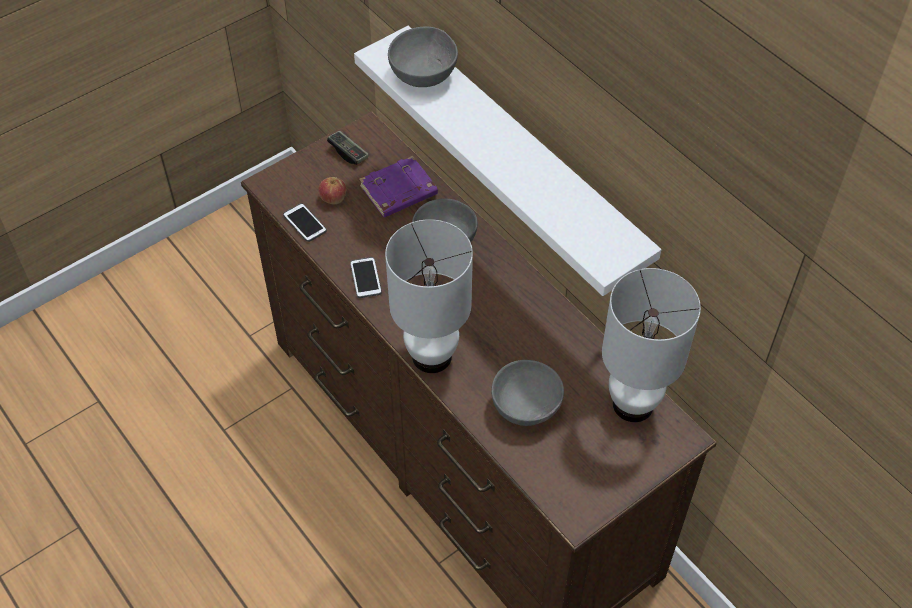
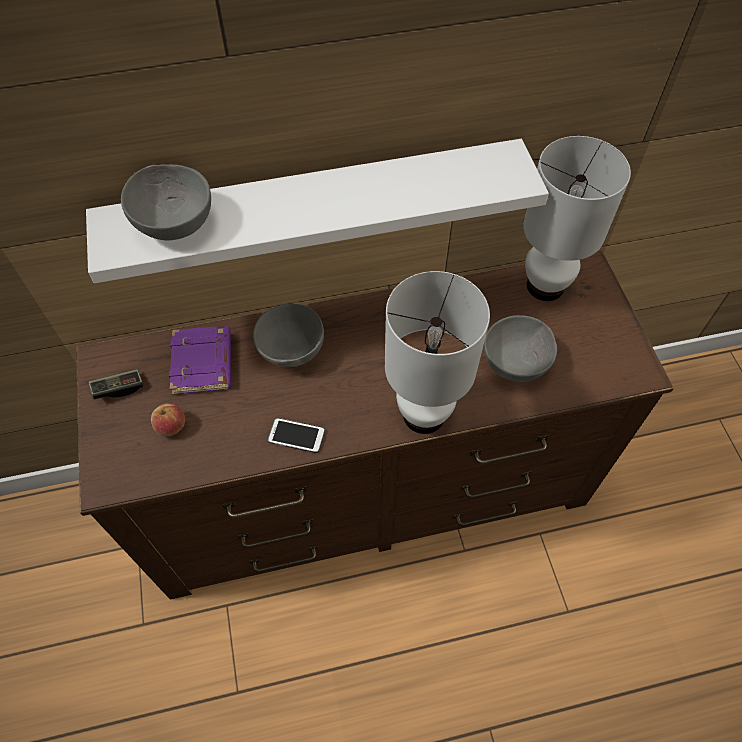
camera: 65 degrees left, 5 degrees up
(305, 223) = (187, 466): phone -> none

